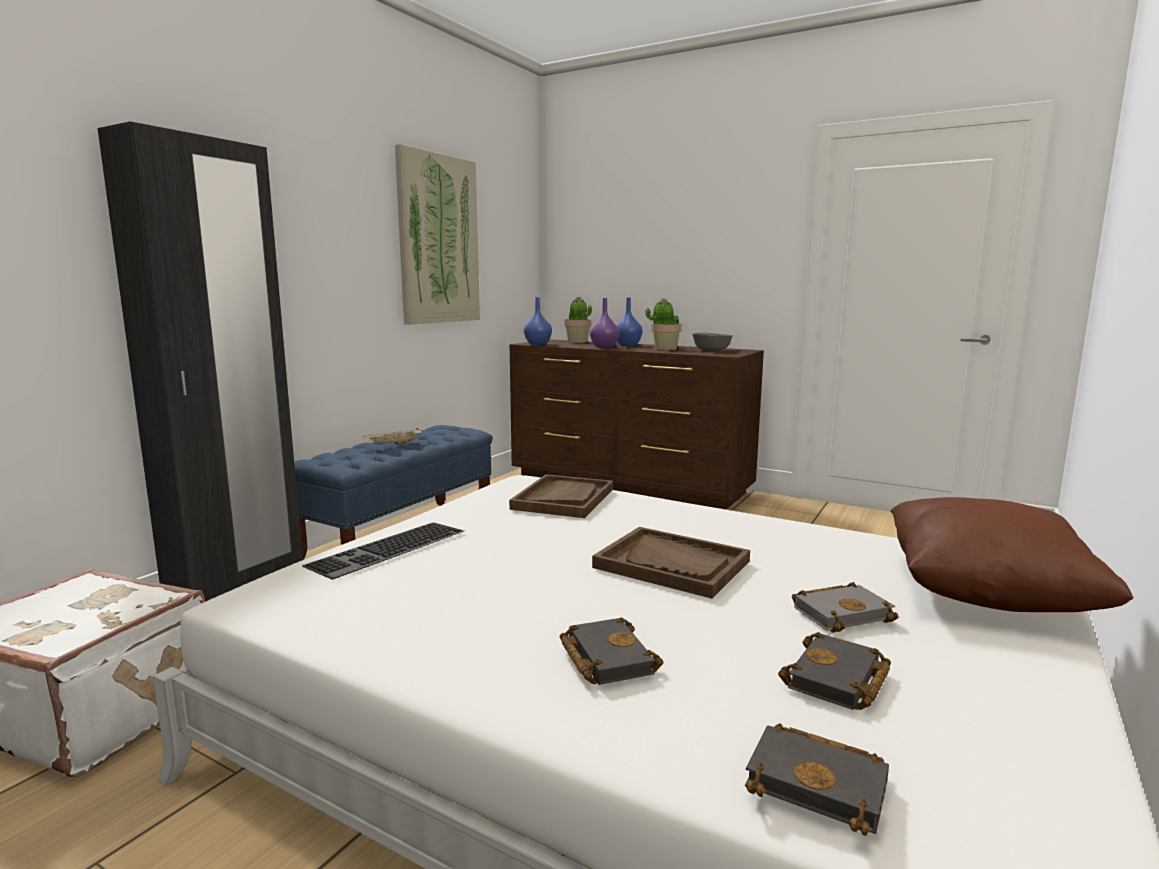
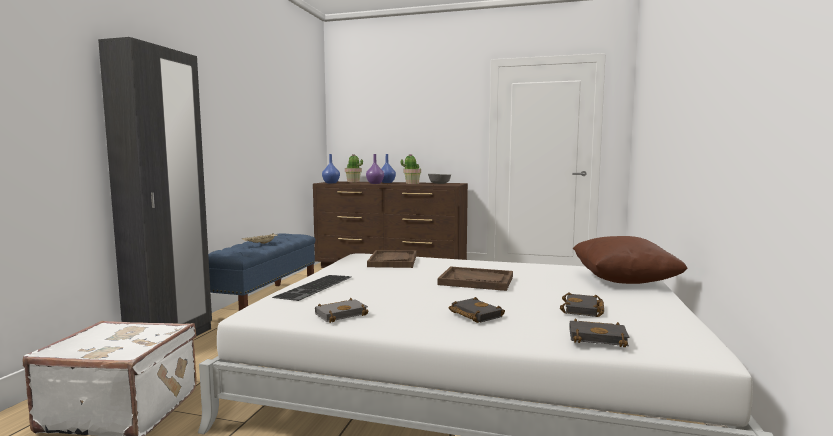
camera: 15 degrees left, 5 degrees down
(438, 240) = (273, 117): picture -> none
(842, 612) = (568, 290): grey book -> grey book (341, 314)

